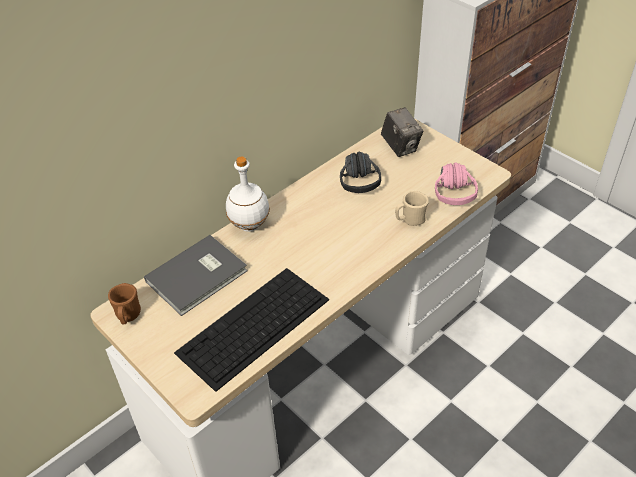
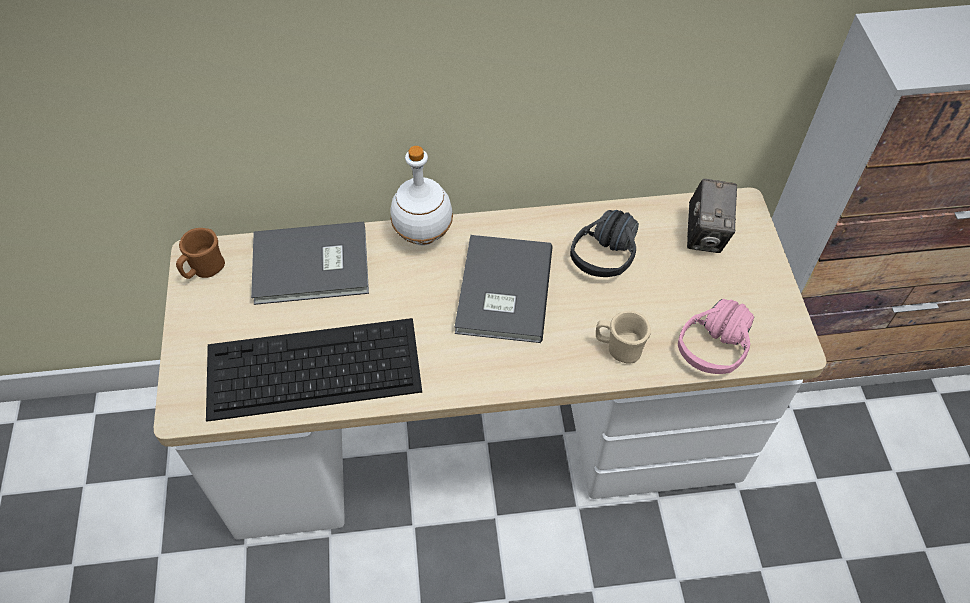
camera: 35 degrees right, 10 degrees up
(322, 228) = (501, 292): none -> grey book

